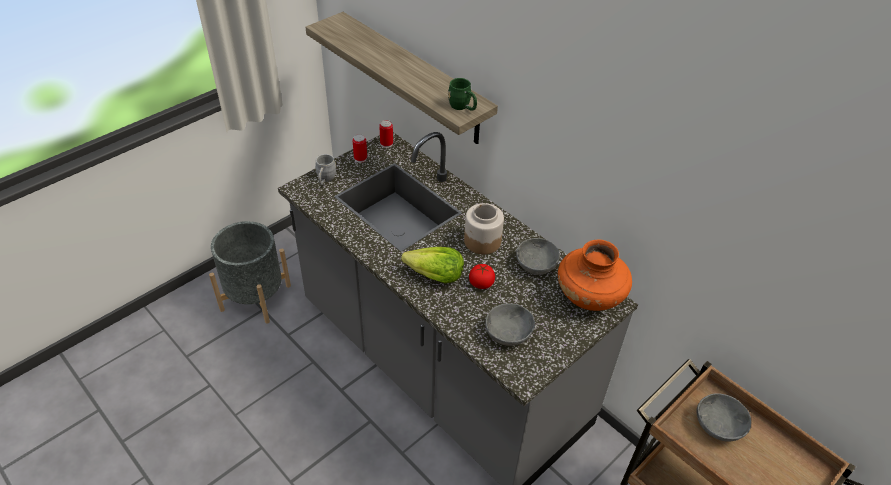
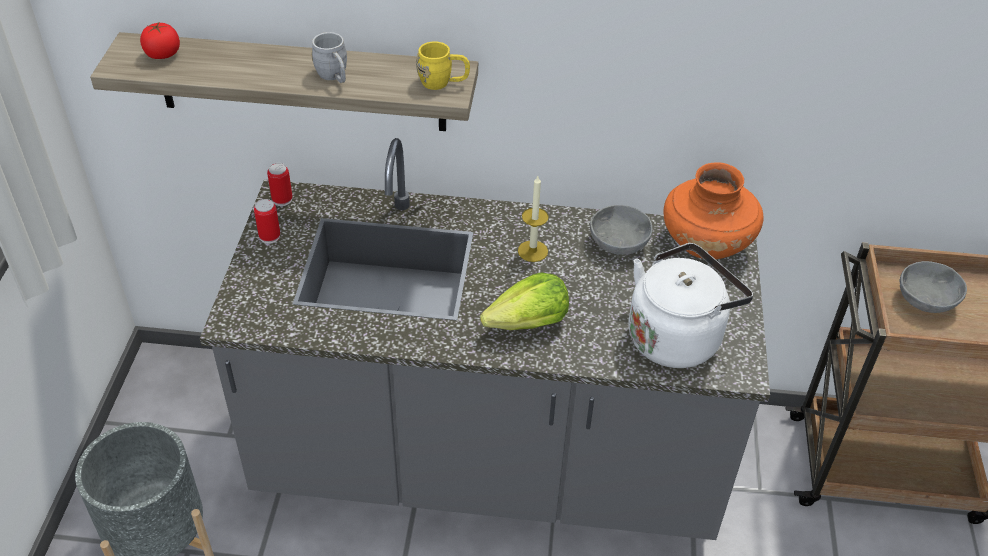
camera: 40 degrees left, 0 degrees up
(325, 180) = (255, 290): grey mug -> grey mug (334, 77)
(462, 107) = (443, 83): green mug -> yellow mug
(481, 283) = (587, 299): tomato -> tomato (163, 54)
(482, 241) = (532, 251): jar -> candle
(508, 335) = (677, 336): grey bowl -> white kettle

